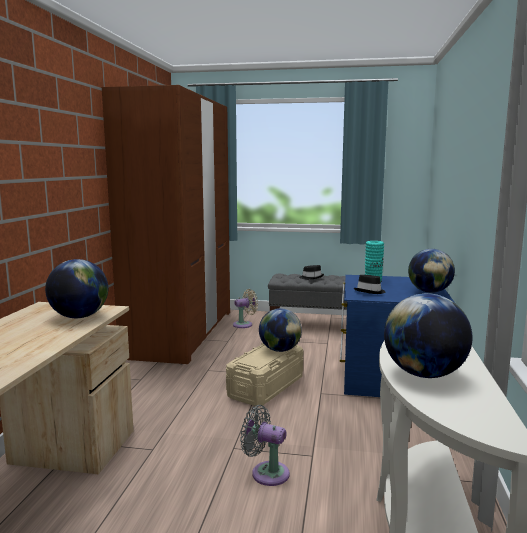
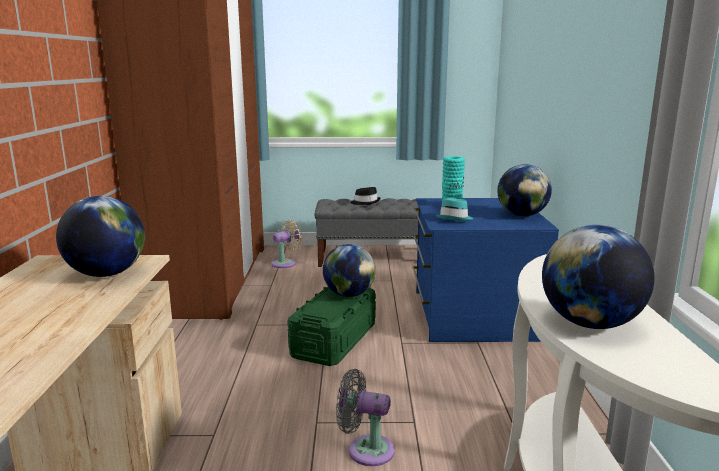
camera: 10 degrees left, 5 degrees up
(266, 387) = (334, 340): beige storage box -> green storage box
(370, 291) = (455, 218): black hat -> turquoise hat

